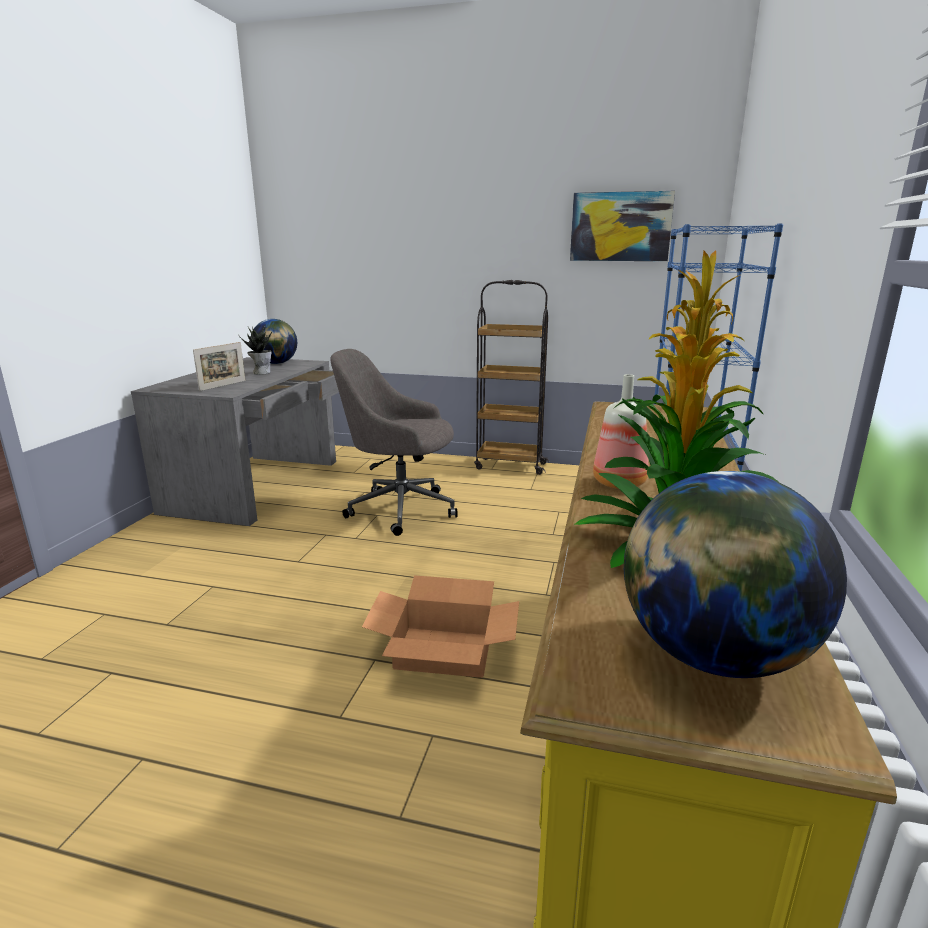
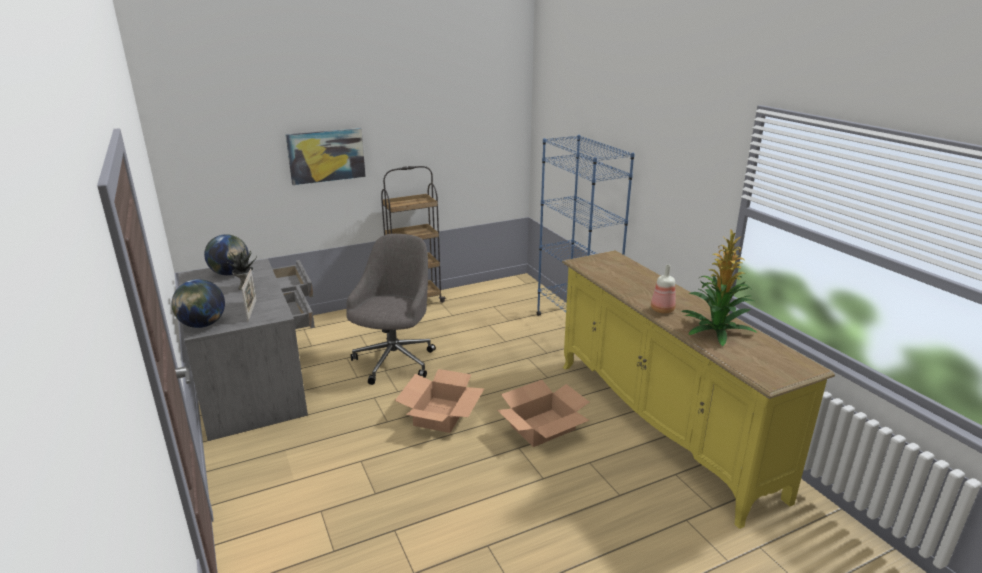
camera: 40 degrees left, 5 degrees up
(356, 579) = (441, 414): none -> cardboard box
(400, 510) = (394, 361): grey office chair -> grey office chair turned 135 degrees clockwise
(620, 227) = (469, 119): picture -> picture (326, 156)
(712, 655) = (776, 361): globe -> globe (202, 325)

